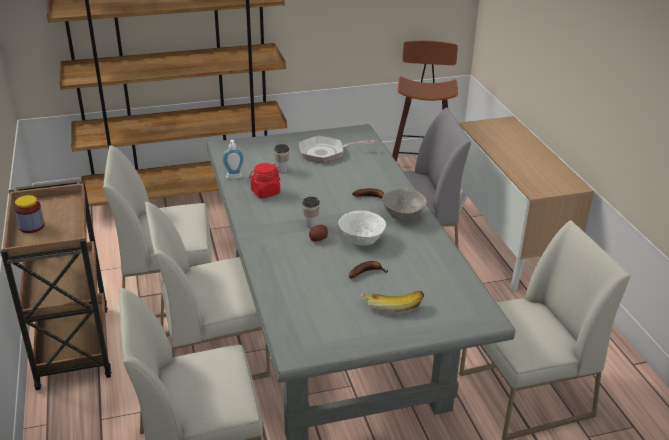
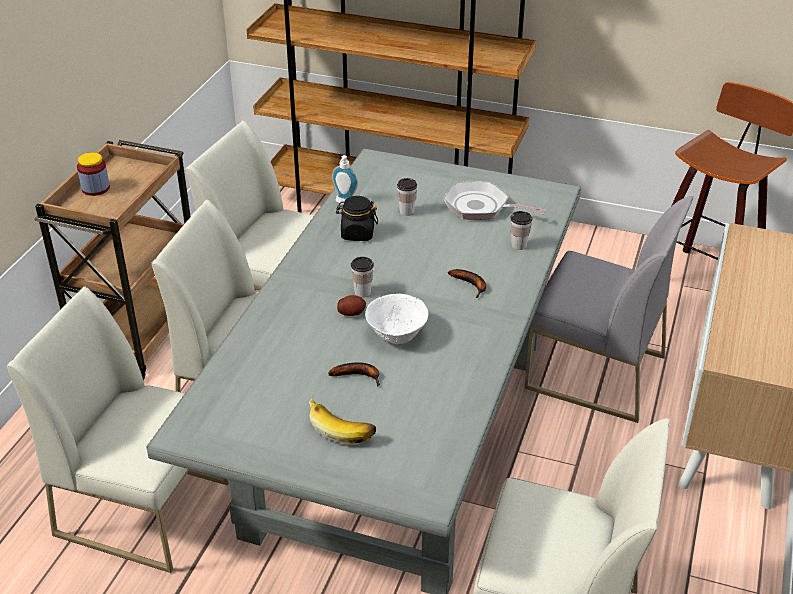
camera: 35 degrees right, 5 degrees up
(265, 192) = (357, 233): red jar -> black jar
(373, 166) = (519, 245): none -> cup
(403, 216) = (480, 324): grey bowl -> none

